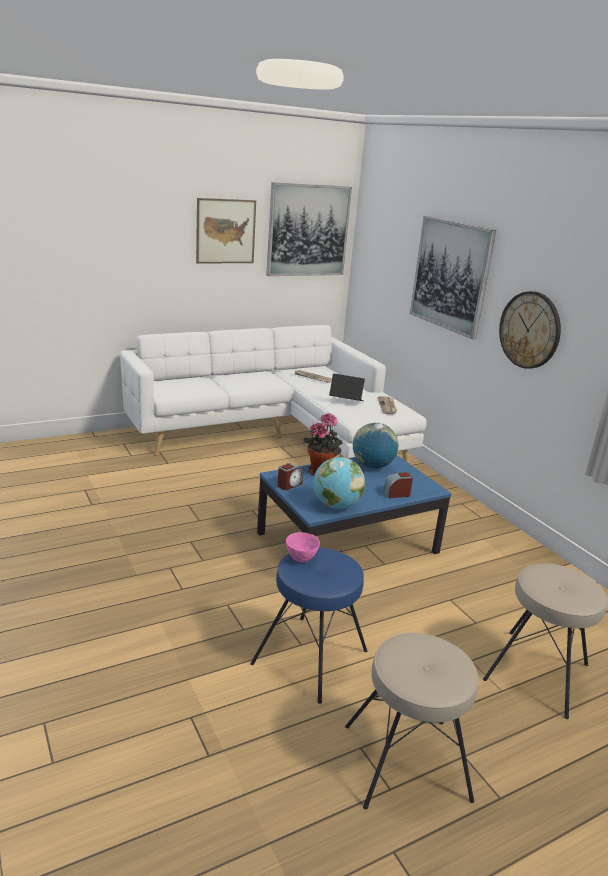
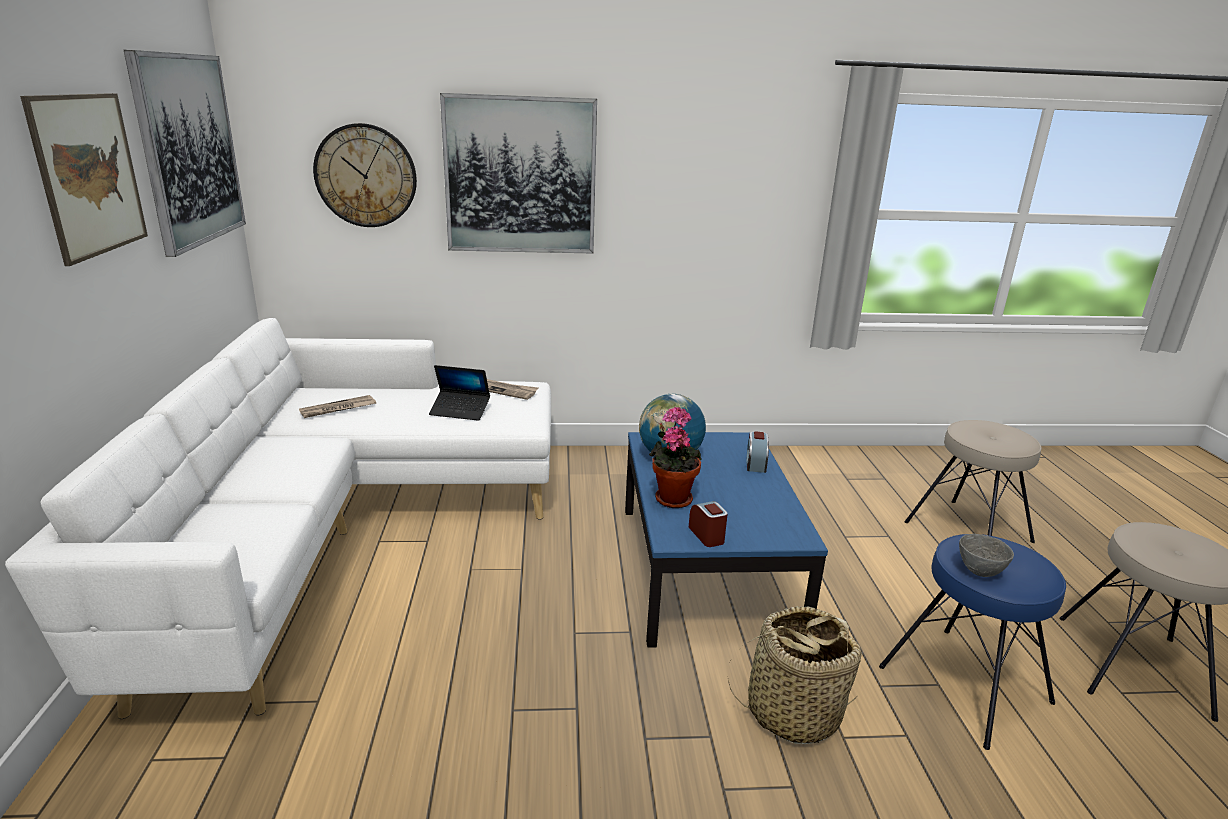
camera: 65 degrees left, 0 degrees up
(237, 585) = (792, 711): none -> basket
(300, 558) = (979, 572): pink bowl -> grey bowl
(336, 506) = (781, 515): globe -> none
(346, 401) = (460, 411): laptop -> laptop turned 120 degrees counterclockwise
(530, 330) = (683, 217): wall clock -> wall clock (366, 176)

